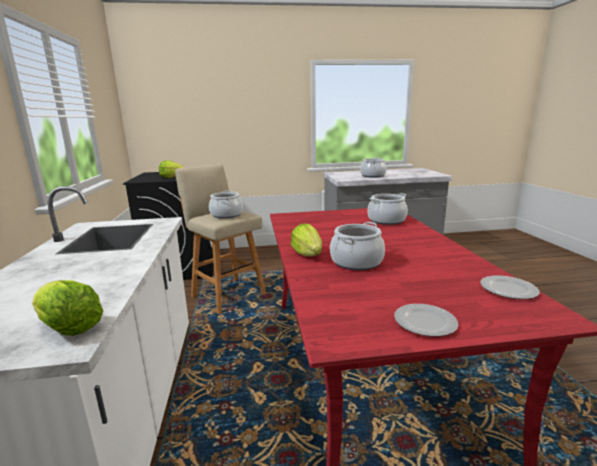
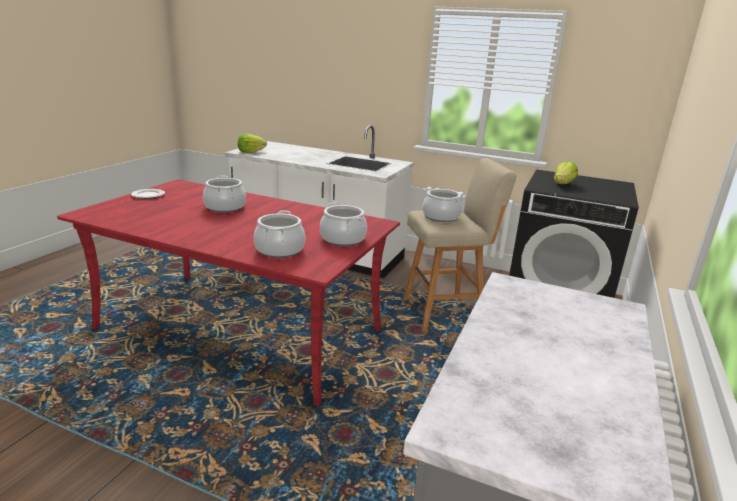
camera: 120 degrees right, 5 degrees up
(308, 254) = (264, 202): lettuce -> none
(373, 176) = (525, 326): cooking pot -> cooking pot (342, 239)
(508, 290) = (112, 218): plate -> none

